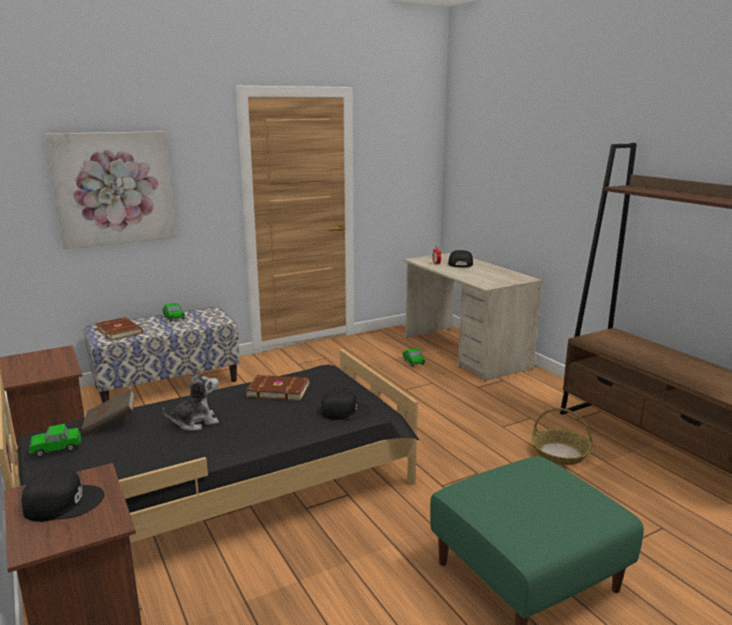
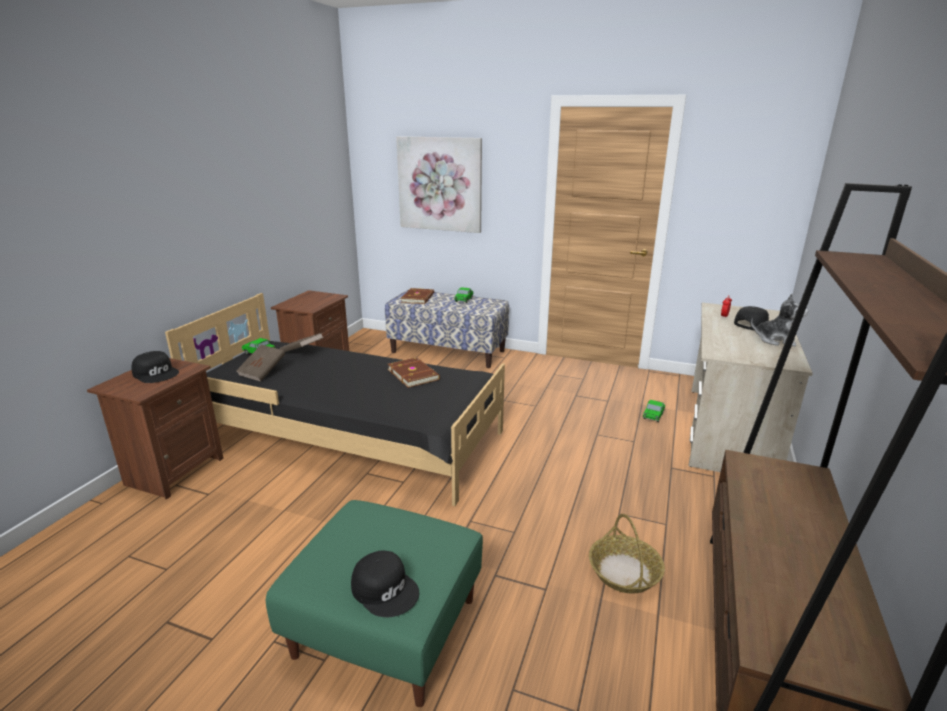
camera: 50 degrees right, 5 degrees up
(115, 460) = (262, 372): none -> brown book
(195, 422) = (332, 371): plush toy -> plush toy (775, 340)
(344, 410) = (415, 408): black cap -> black cap (385, 589)

